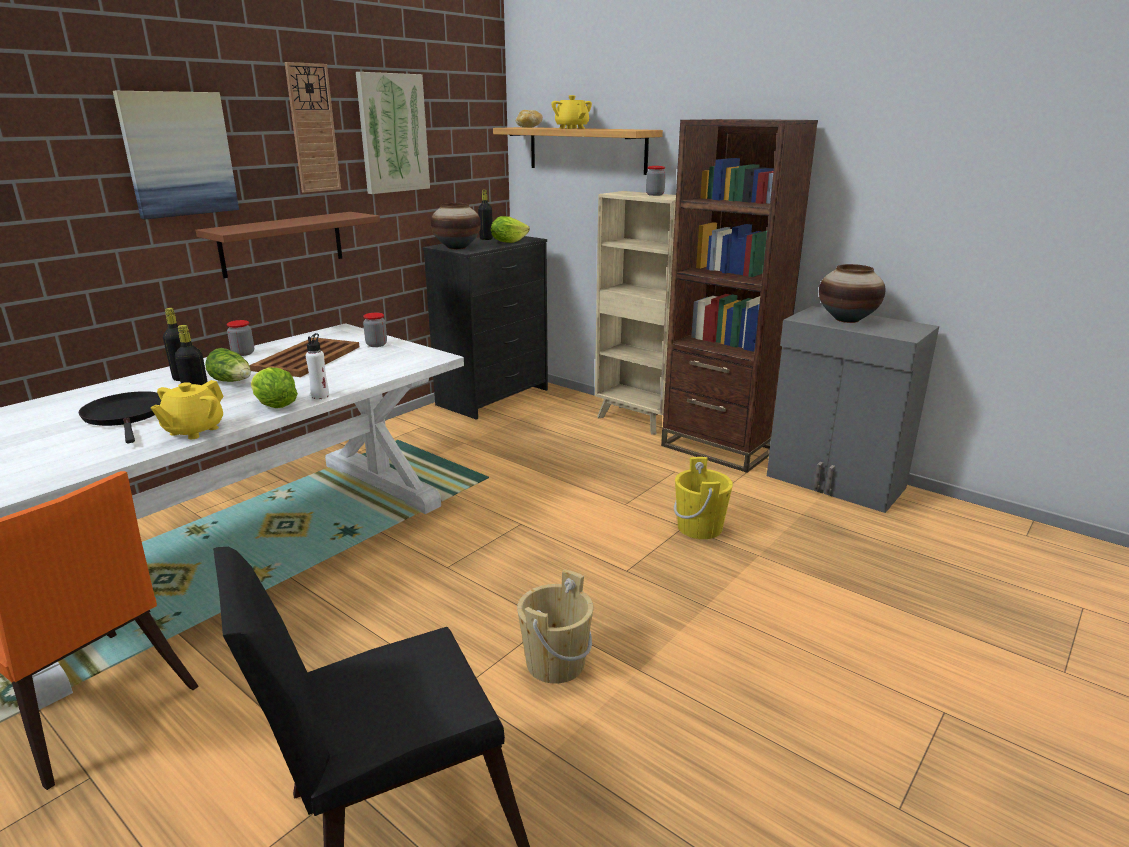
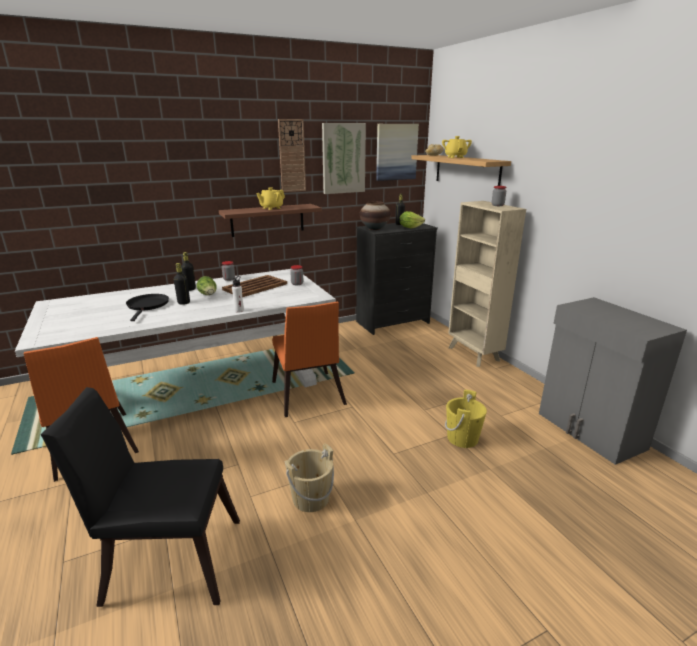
camera: 25 degrees right, 0 degrees up
(178, 154) = (213, 170): picture -> picture (396, 152)
(193, 431) = (165, 319): yellow teapot -> yellow teapot (271, 208)
(275, 406) = (213, 312): lettuce -> none
(441, 526) = (307, 396): none -> orange chair
(718, 448) = (517, 385): brown bookcase -> none
(847, 320) = (609, 312): vase -> none

